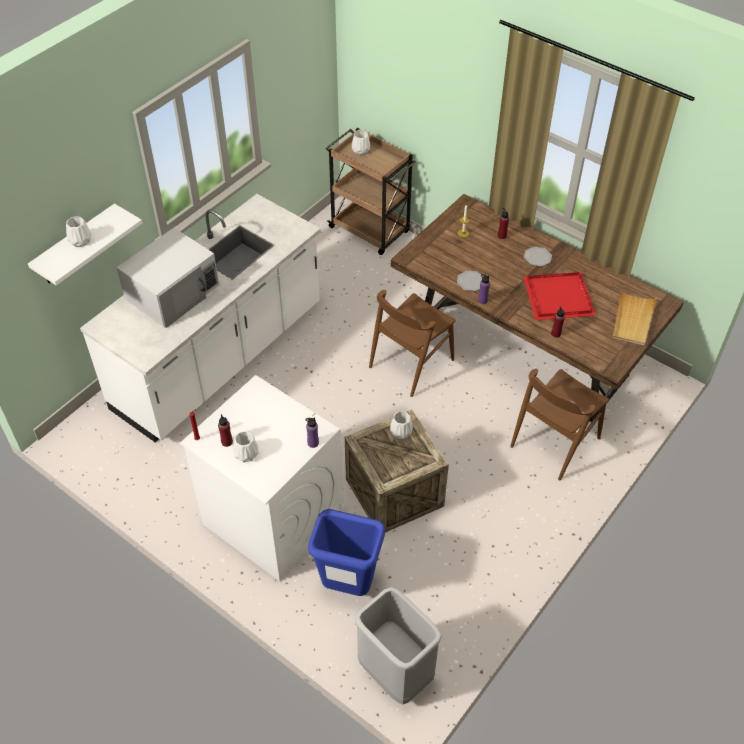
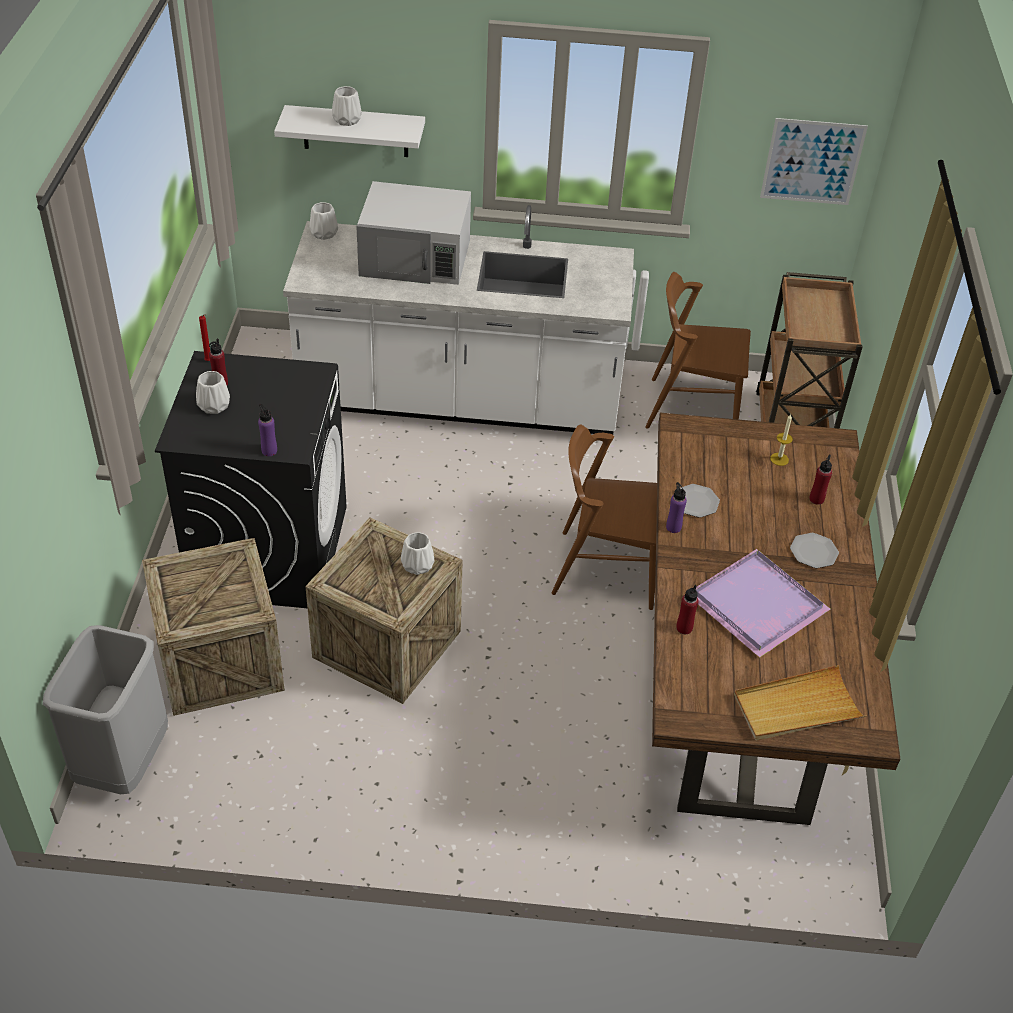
camera: 55 degrees right, 5 degrees down
(272, 518) = (269, 550): white washing machine -> black washing machine
(310, 76) = (812, 162): none -> picture
(347, 585) = (220, 661): blue trash can -> crate
(360, 150) = (820, 304): white vase -> white vase (323, 233)
(554, 442) = (604, 782): brown chair -> brown chair (692, 408)
(559, 298) = (757, 606): red tray -> purple tray

